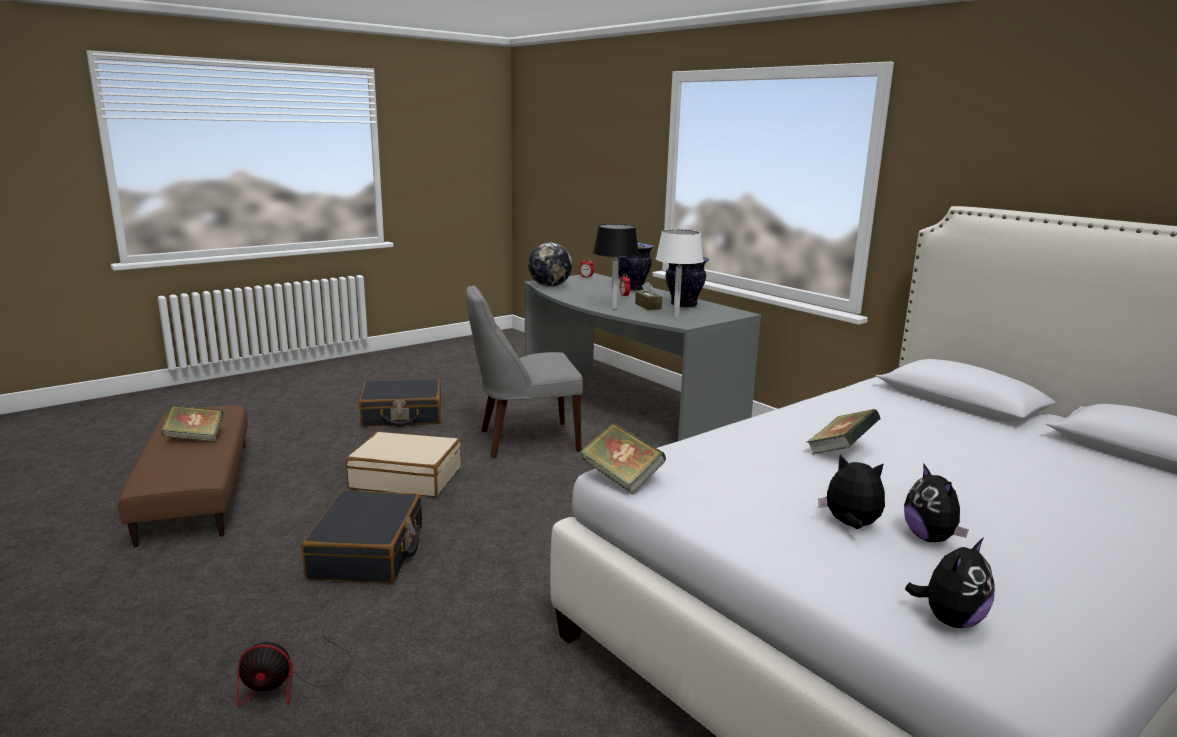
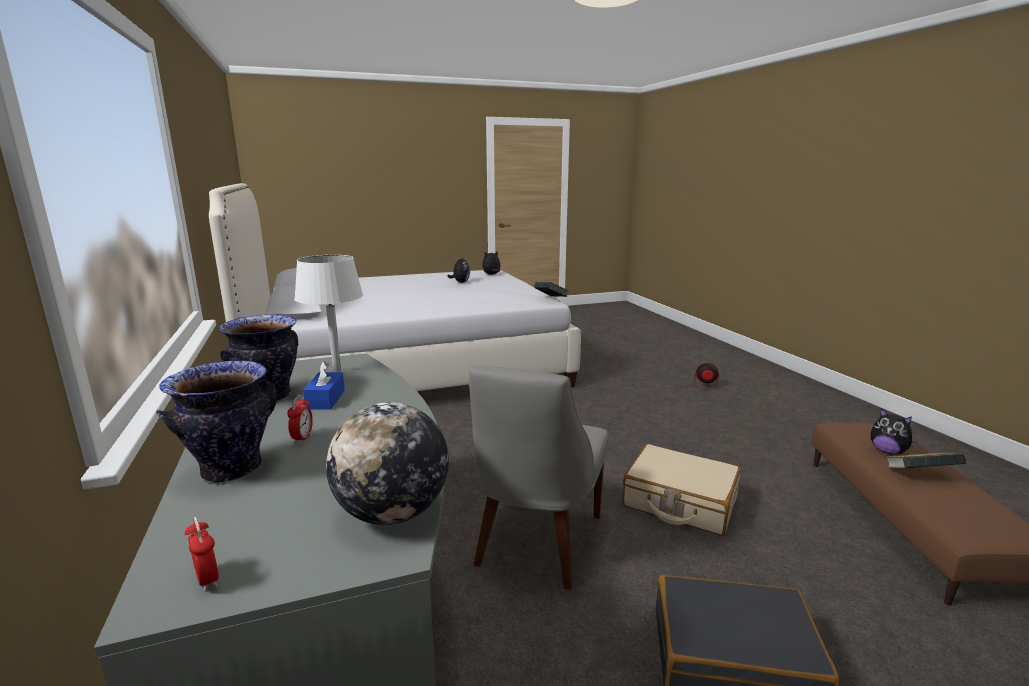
camera: 160 degrees left, 0 degrees up
(368, 552) = (687, 437): black suitcase -> none
(524, 440) = (536, 543): grey chair -> grey chair turned 105 degrees clockwise
(614, 308) = (385, 399): black table lamp -> none
(648, 306) = (325, 399): brown tissue box -> blue tissue box
(840, 451) = (434, 298): book -> none
(850, 525) = (481, 285): plush toy -> plush toy (888, 451)

